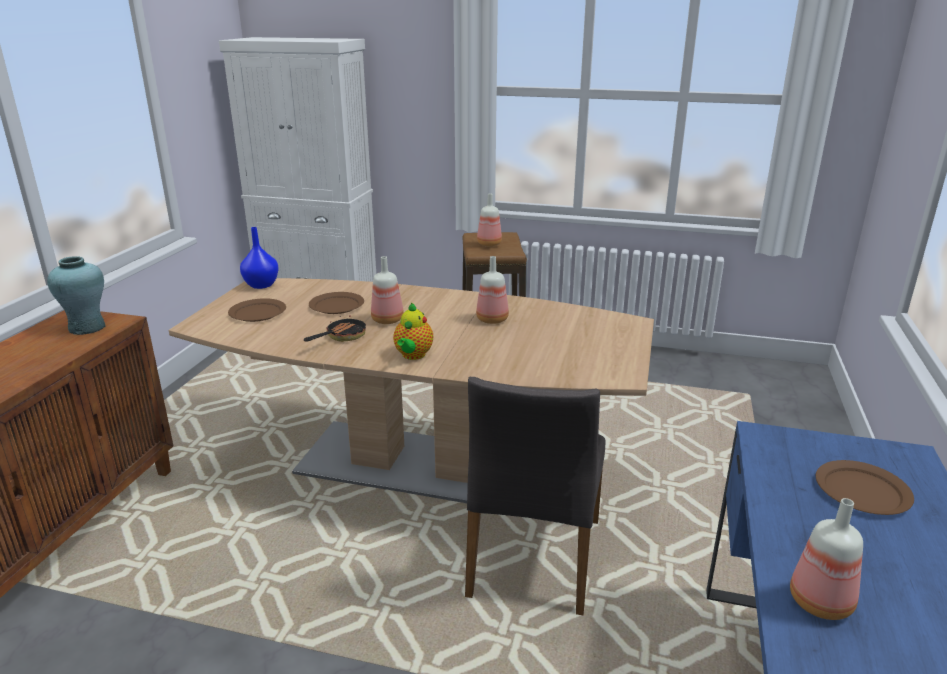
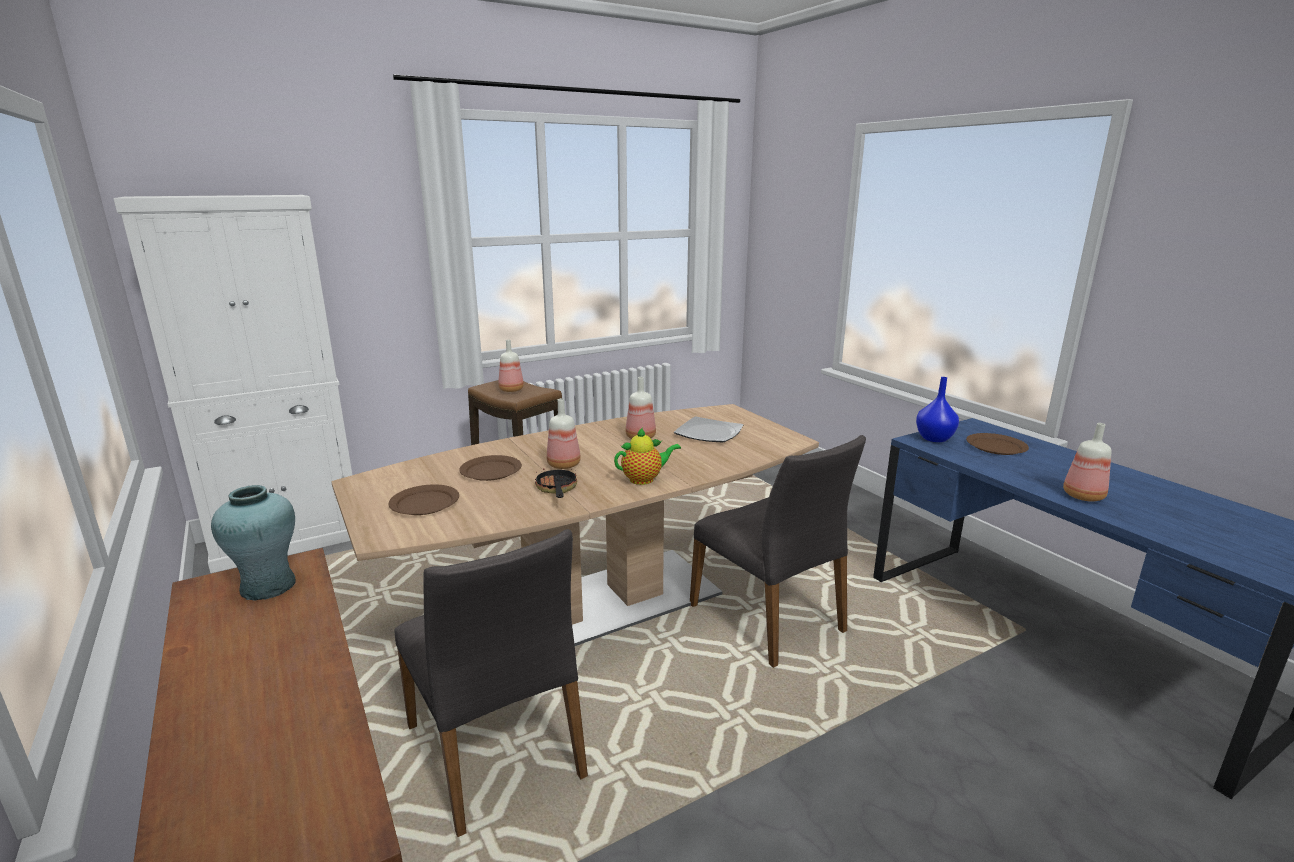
camera: 45 degrees left, 5 degrees down
(223, 521) = (498, 751): none -> grey chair
(261, 285) = (364, 482): blue vase -> blue vase (933, 438)
(413, 355) = (644, 479): teapot -> teapot turned 75 degrees counterclockwise
(558, 337) = (708, 432): none -> plate

